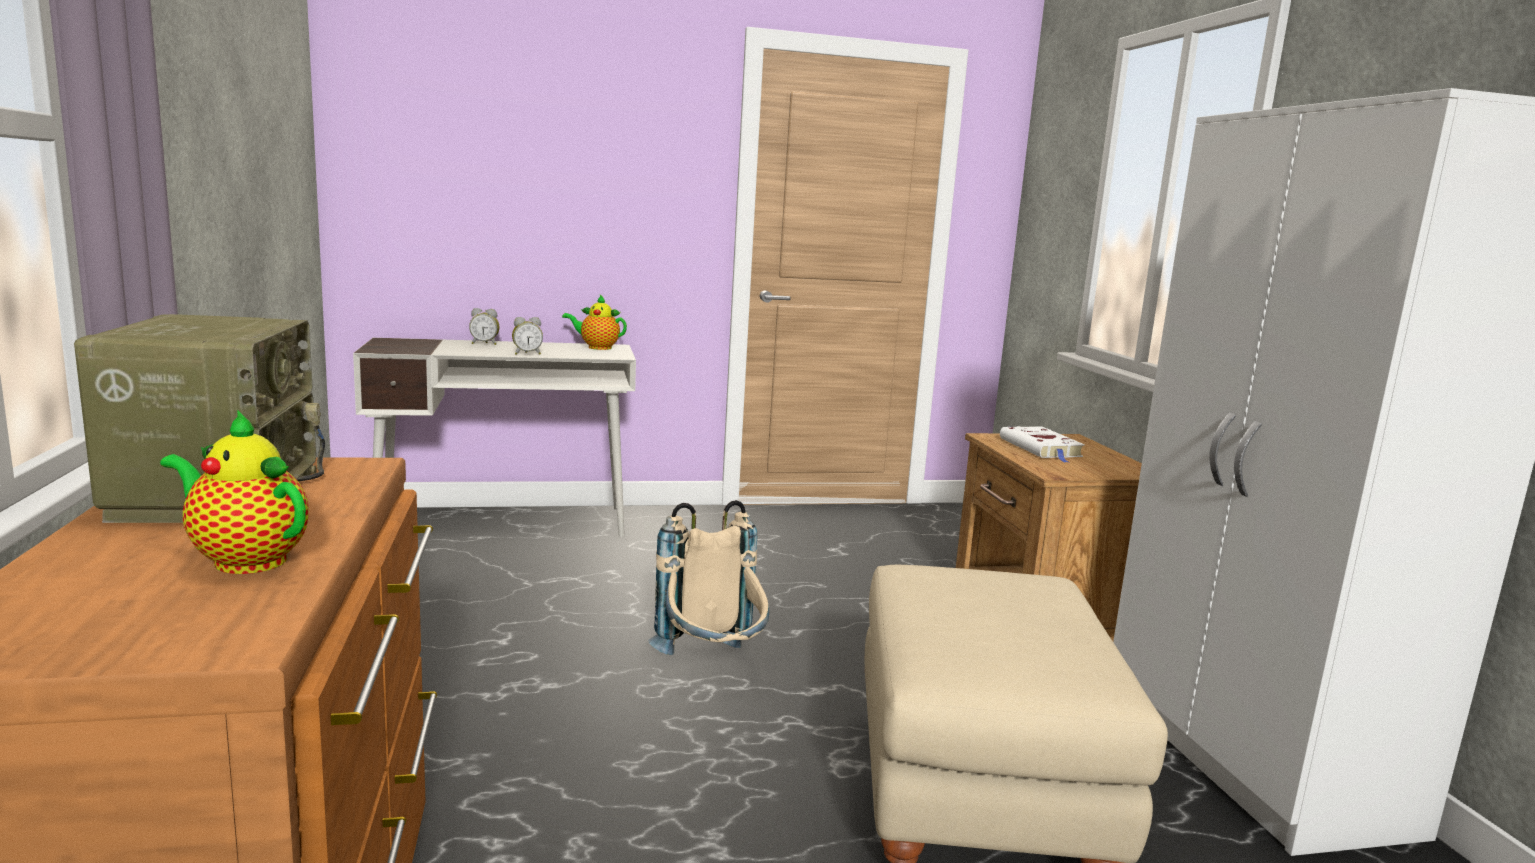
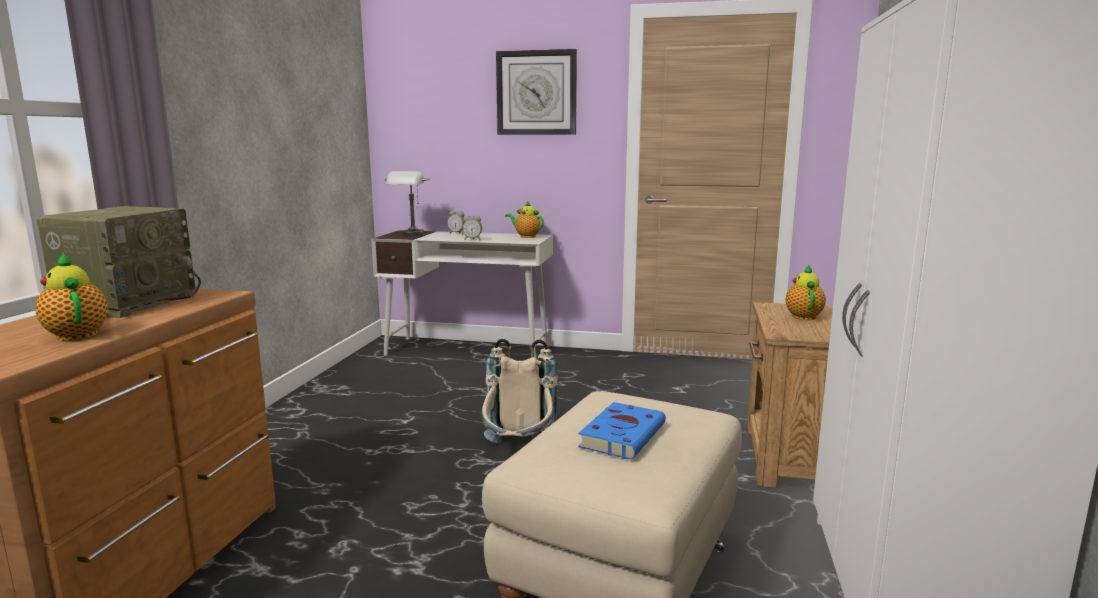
camera: 25 degrees right, 0 degrees up
(411, 346) = (411, 235): none -> grey table lamp
(608, 137) = (536, 93): none -> wall clock
(1002, 618) = (623, 435): none -> blue book
(1042, 448) = (803, 316): white book -> teapot

